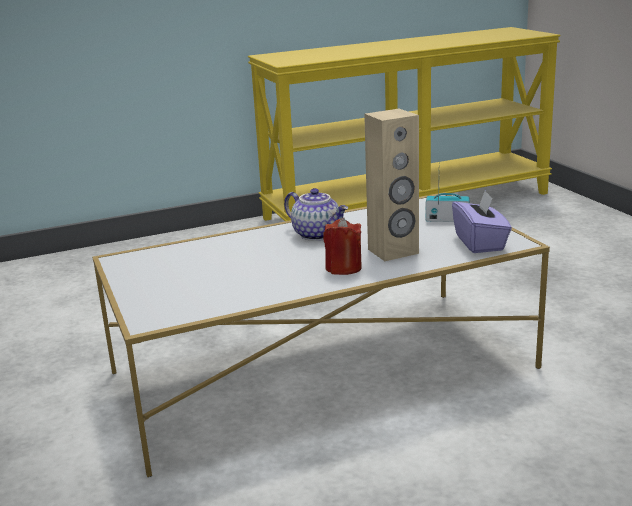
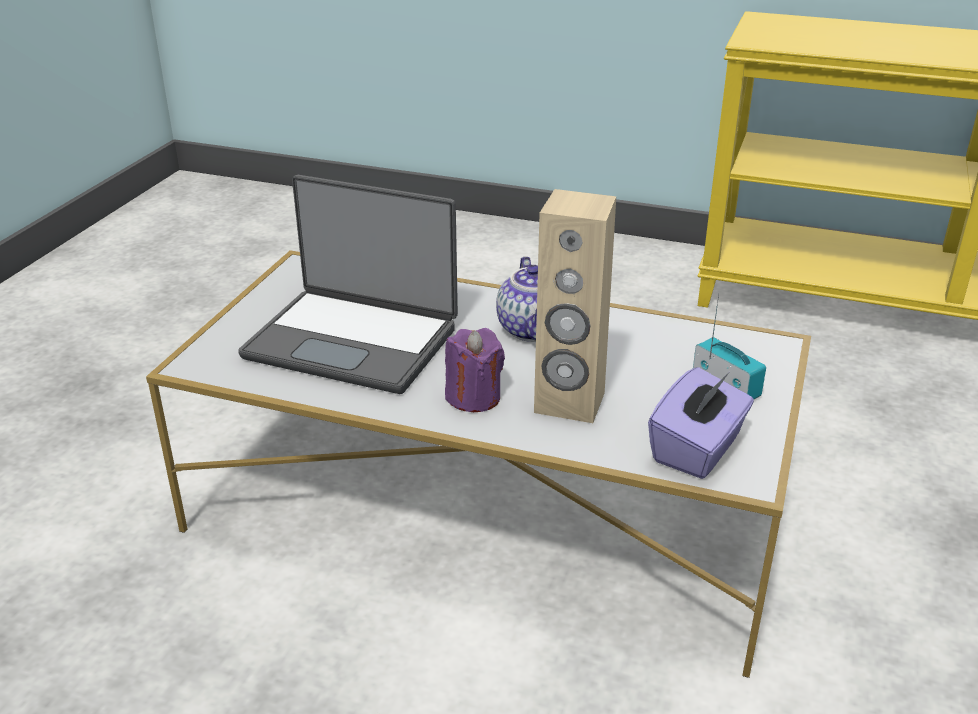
camera: 40 degrees right, 10 degrees up
(228, 275) = (353, 341): none -> laptop
(343, 268) = (473, 397): red candle -> purple candle

